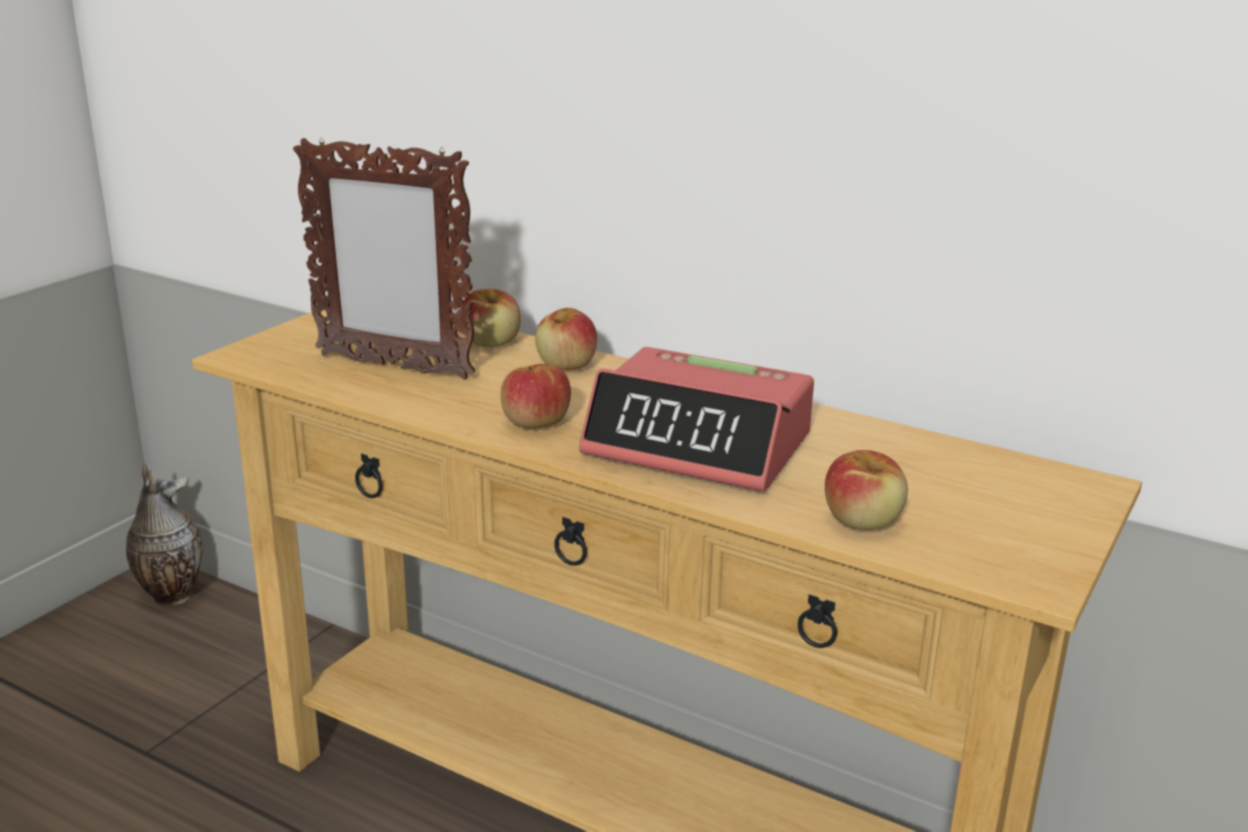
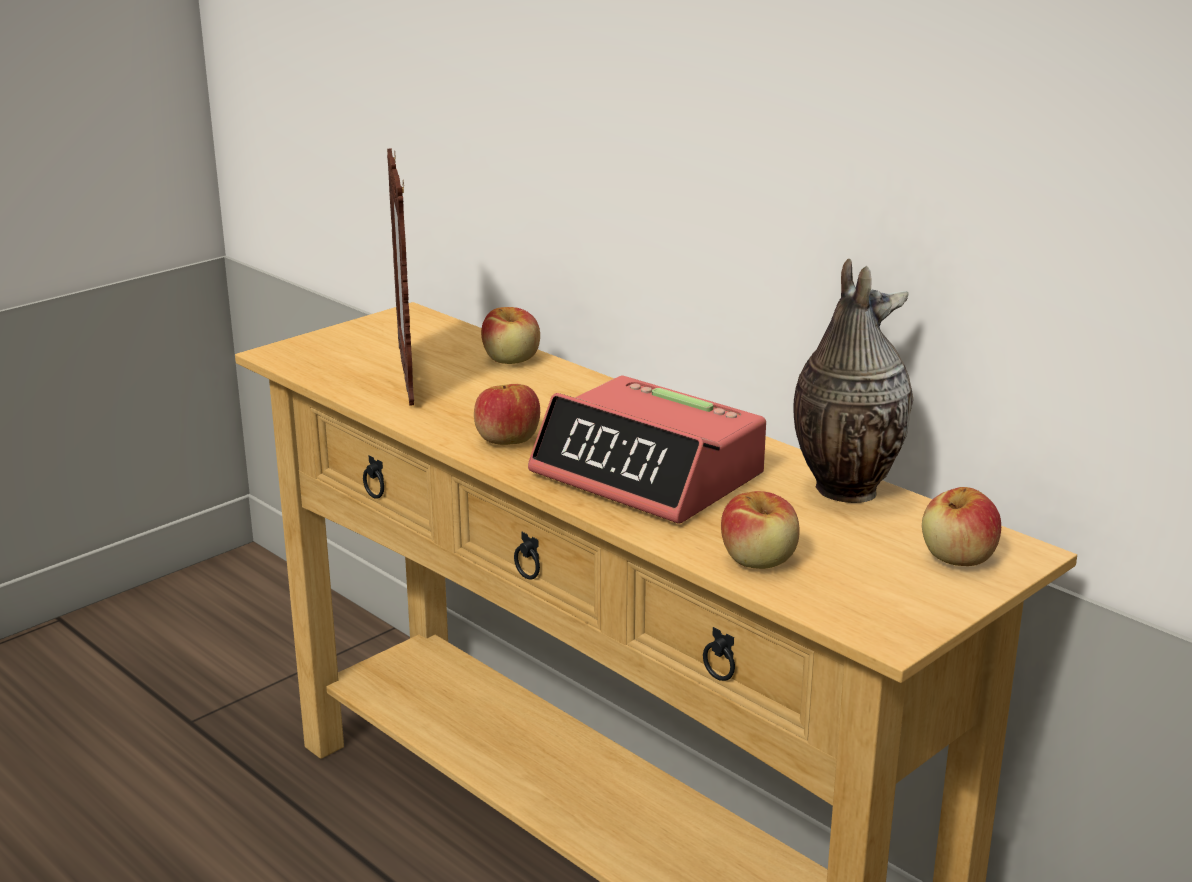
camera: 15 degrees right, 0 degrees up
(169, 595) = (252, 582): vase -> vase (842, 488)
(393, 366) = (407, 375): picture frame -> picture frame turned 45 degrees clockwise
(566, 365) = (569, 387): apple -> apple (958, 557)

